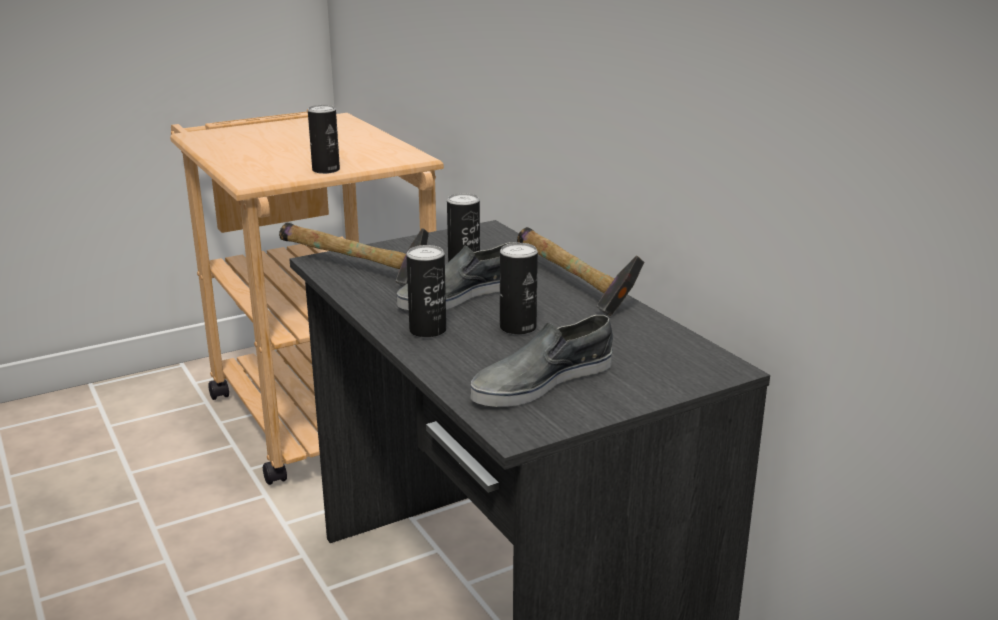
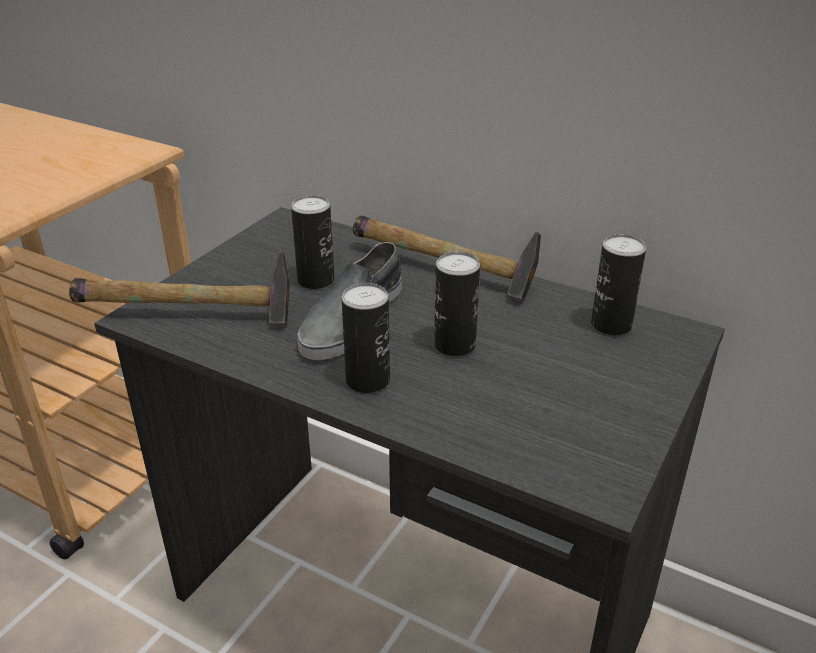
camera: 30 degrees left, 10 degrees up
(326, 170) = (56, 190): can -> can (611, 325)
(541, 381) = (553, 410): grey shoe -> none

